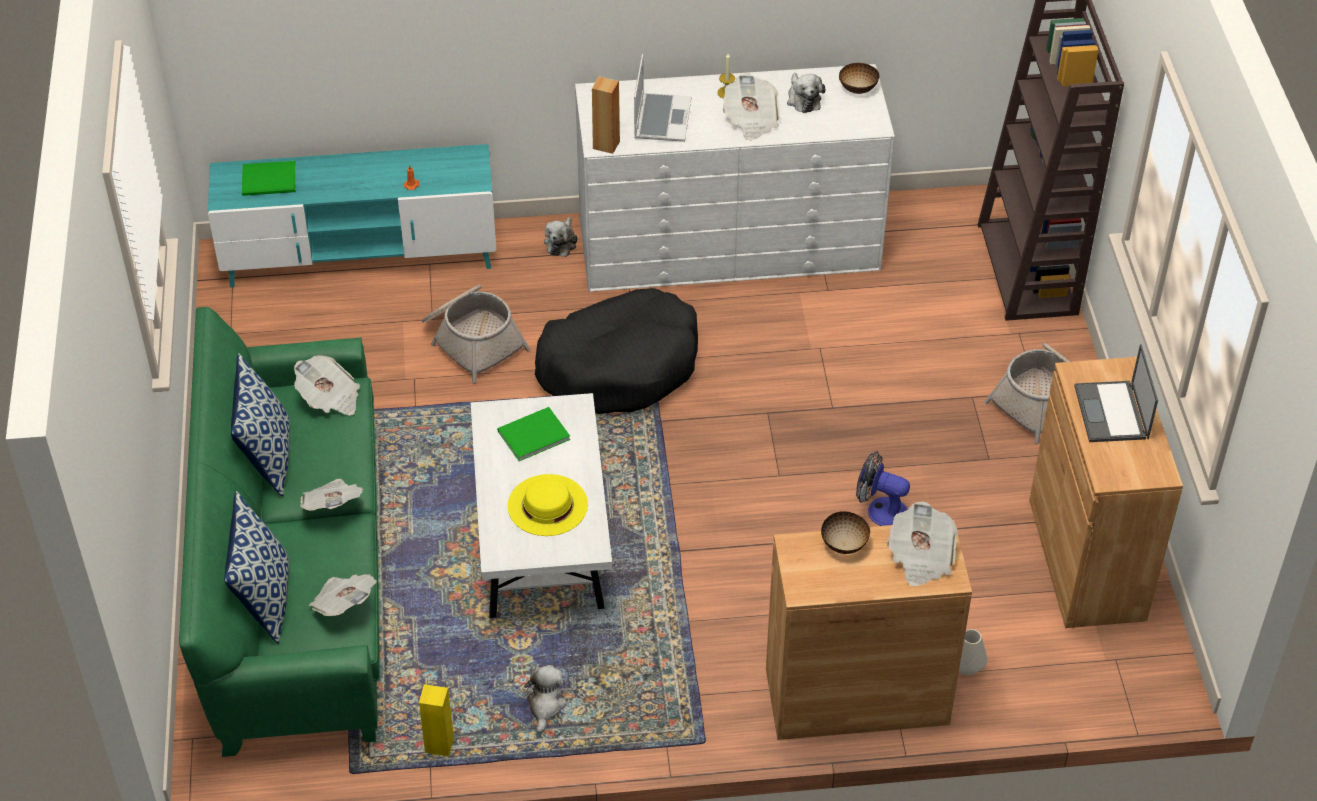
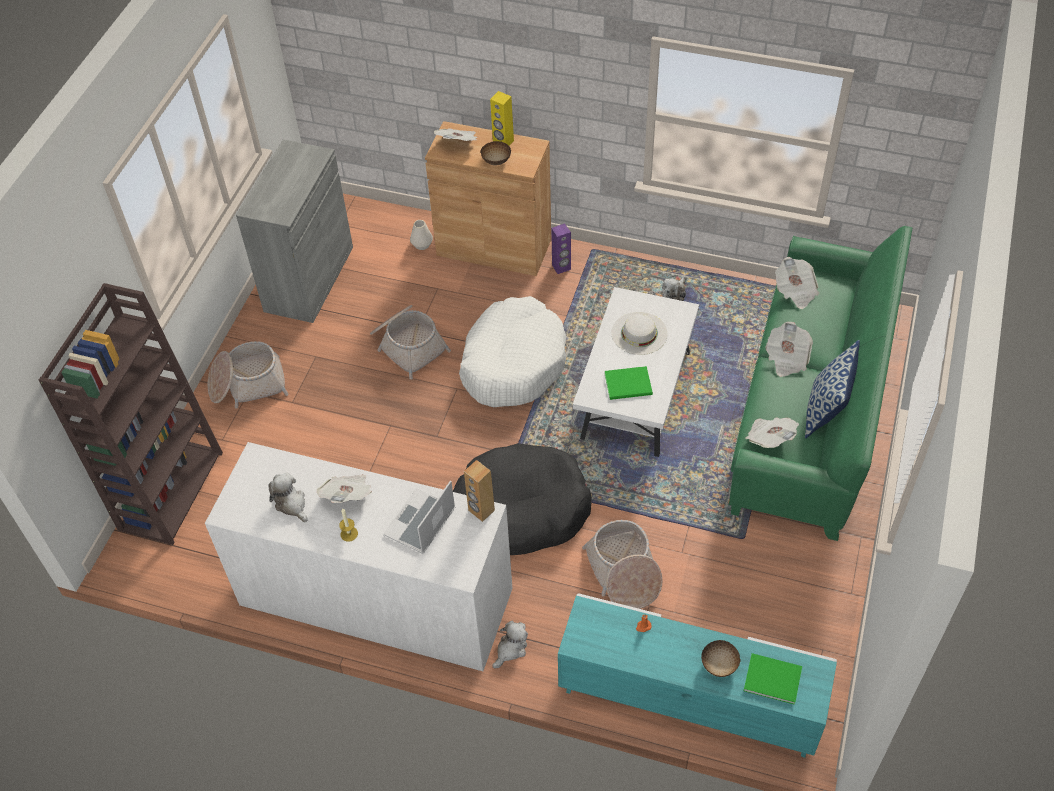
camera: 155 degrees left, 5 degrees up
(264, 599) = (846, 314): pillow -> none
(439, 745) = (745, 291): yellow speaker -> yellow speaker (503, 142)
(547, 505) = (639, 333): yellow hat -> white hat
(726, 531) = (513, 362): none -> white dog bed
(735, 695) = (561, 267): none -> purple speaker
(803, 99) = (291, 504): plush toy -> plush toy turned 45 degrees counterclockwise
(858, 89) = (239, 499): bowl -> bowl (718, 665)
(880, 510) = (408, 345): fan -> basket
(1086, 559) = (309, 279): brown cabinet -> grey cabinet
(1112, 413) = (284, 187): laptop -> none

